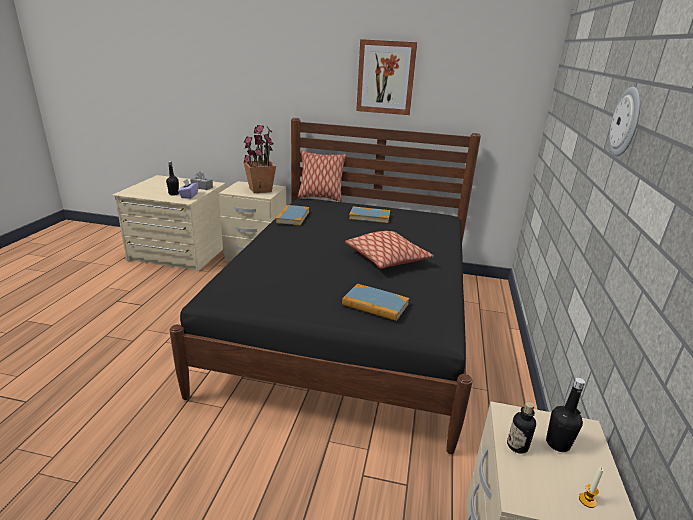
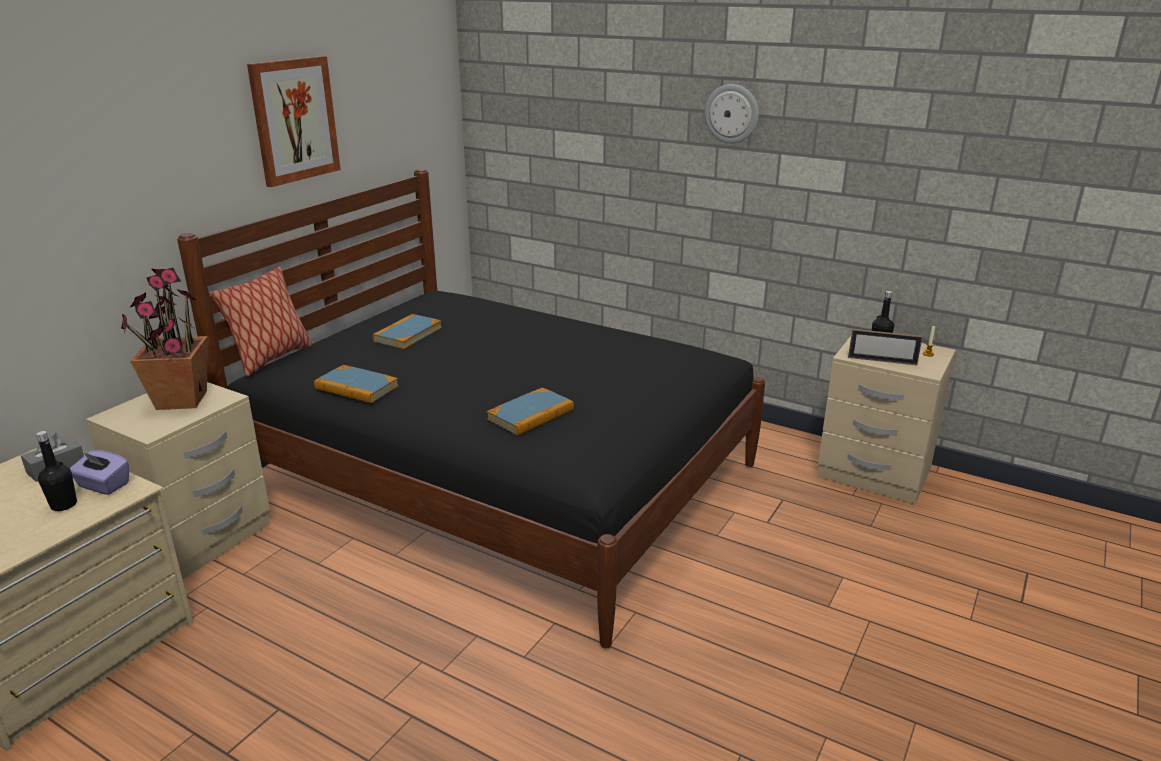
camera: 70 degrees left, 0 degrees up
(375, 304) = (665, 374): book -> book (531, 415)
(387, 258) = (557, 348): pillow -> none
(517, 446) = (882, 361): bottle -> picture frame

